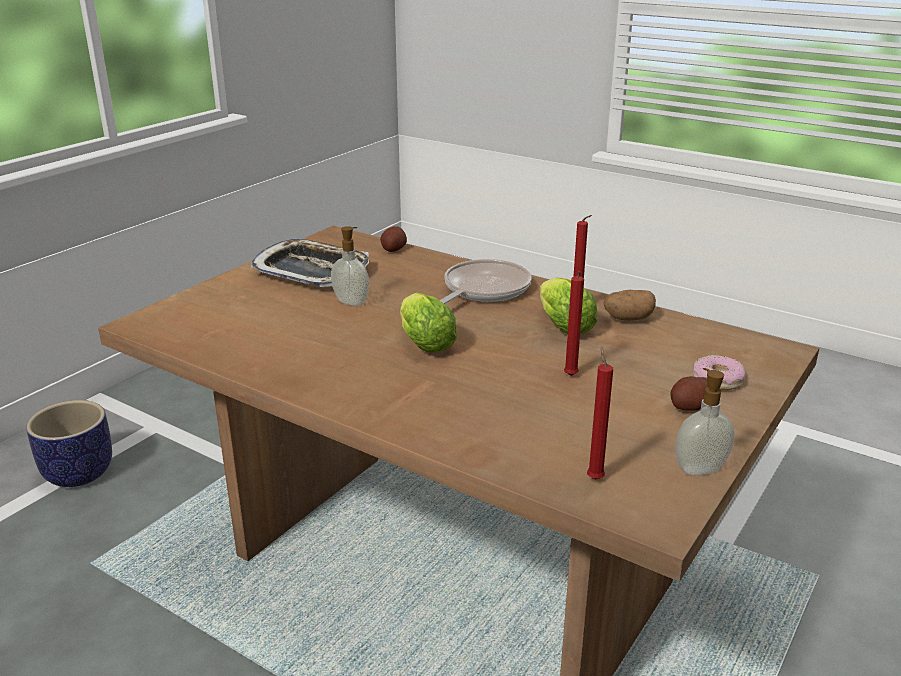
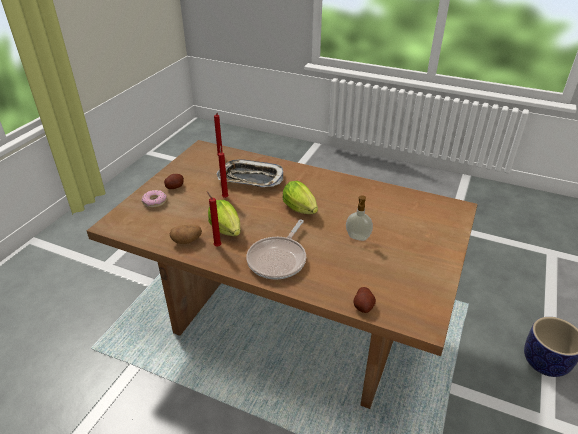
camera: 170 degrees right, 10 degrees up
(312, 271) = (405, 267): tray -> tray (250, 178)
(699, 468) = (182, 163): soap dispenser -> none

